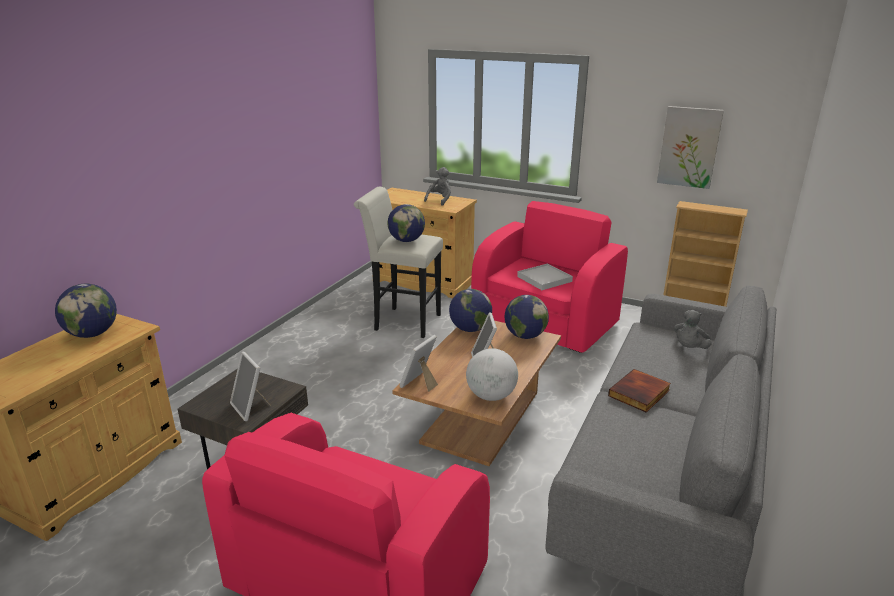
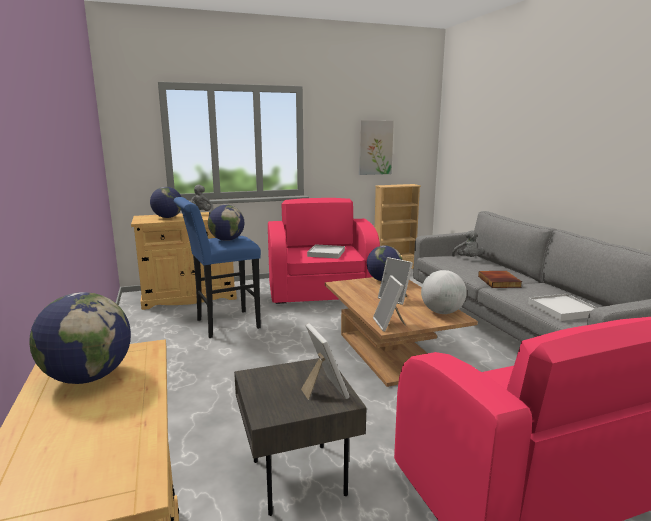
camera: 45 degrees left, 10 degrees down
(251, 408) = (323, 390): picture frame -> picture frame turned 120 degrees counterclockwise
(402, 321) = (222, 325): white stool -> blue stool
(470, 329) = (345, 288): globe -> globe (167, 217)
(612, 459) = (563, 310): none -> white tray

